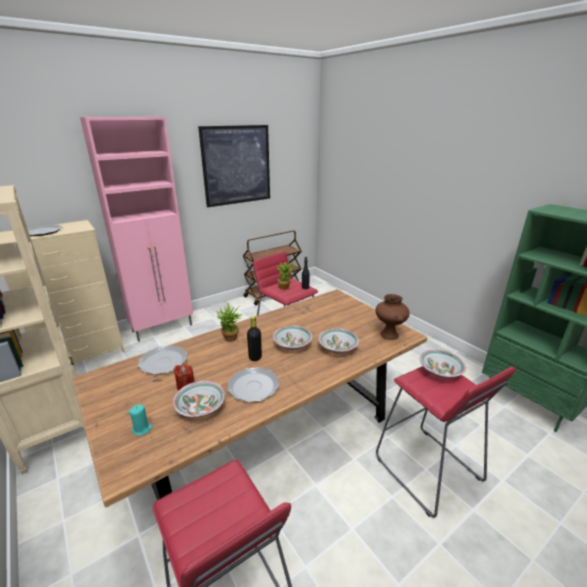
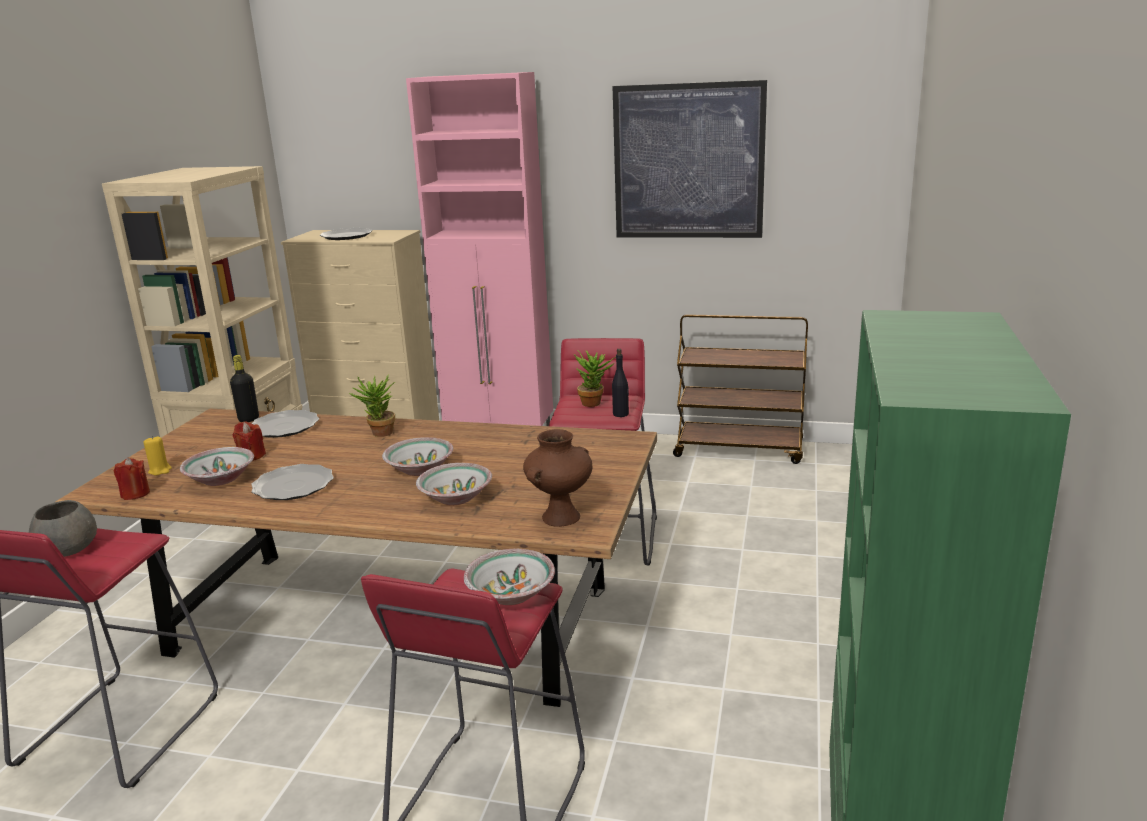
camera: 50 degrees right, 5 degrees down
(142, 429) = (160, 471): turquoise candle -> yellow candle
(163, 452) = (135, 494): none -> red candle
(199, 517) = (68, 549): none -> grey bowl
(255, 357) = (357, 462): black bottle -> black bottle (248, 419)

